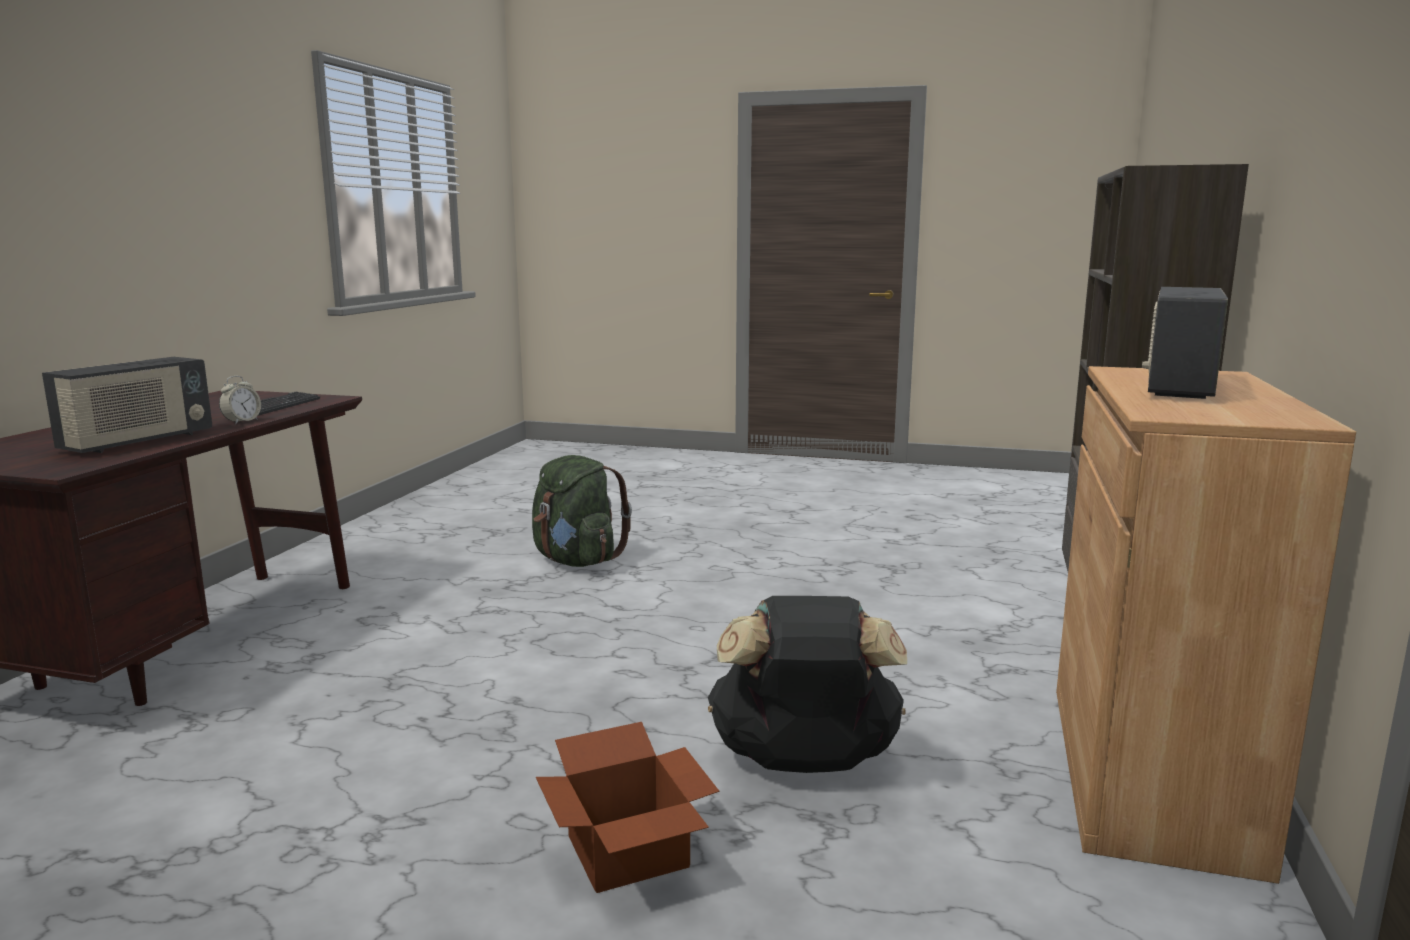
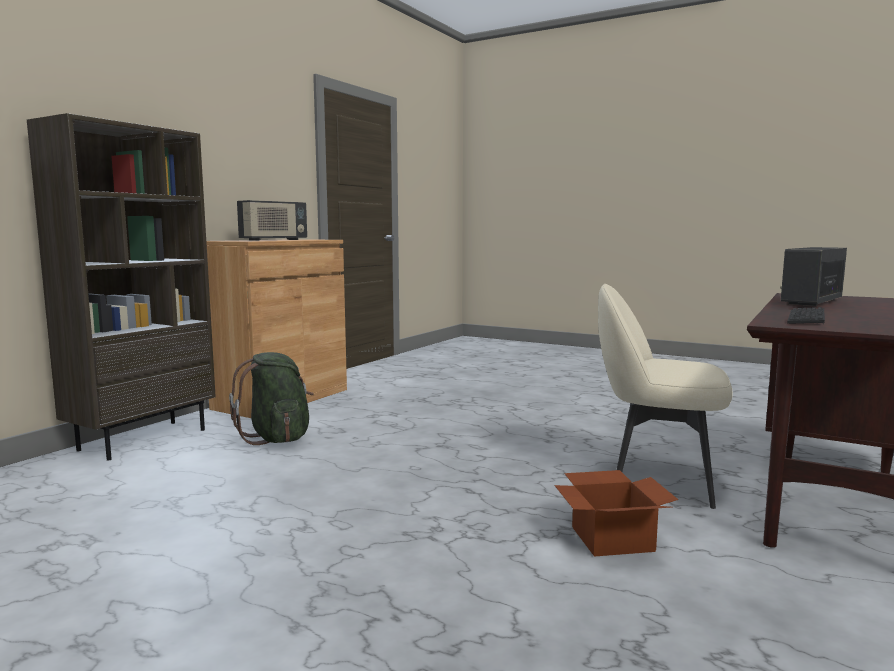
camera: 165 degrees left, 5 degrees down
(242, 421) = (785, 309): alarm clock -> none
(388, 643) = (657, 480): none -> beige chair
(577, 561) = (499, 556): green backpack -> green backpack (277, 438)
(627, 854) = (498, 400): cardboard box -> cardboard box (612, 538)
(804, 763) = (414, 411): black backpack -> none

